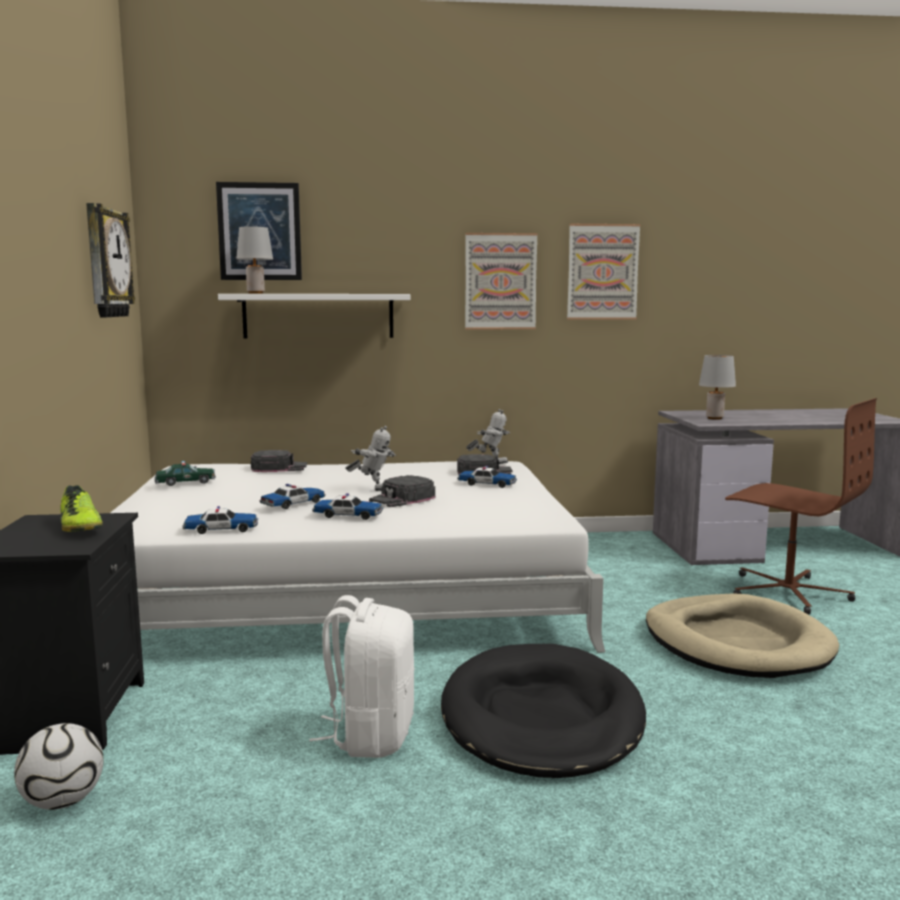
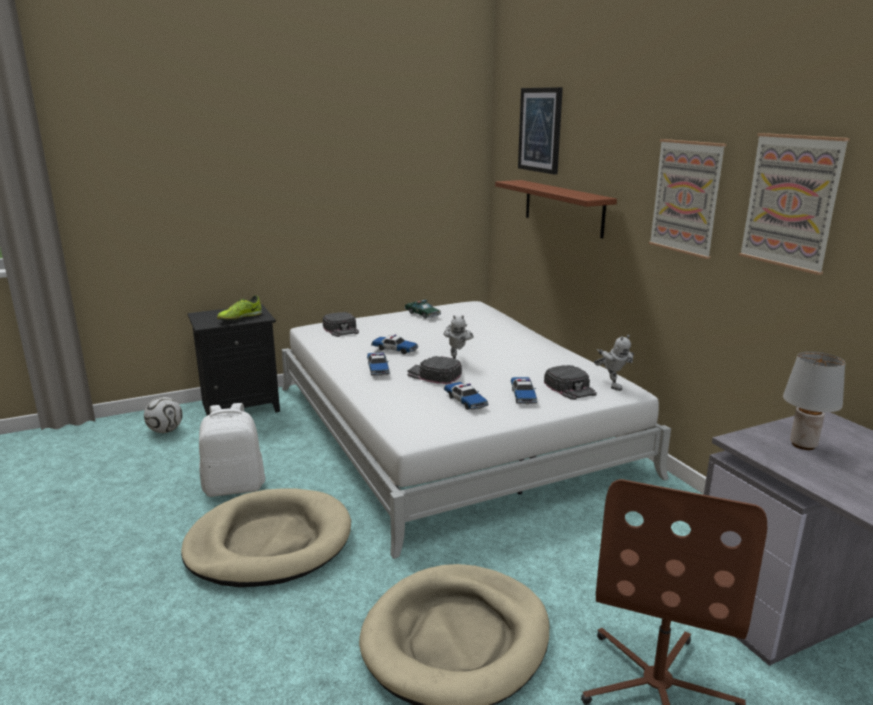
camera: 70 degrees right, 10 degrees up
(106, 263) = (422, 157): wall clock -> none
(221, 529) = (330, 347): toy car -> toy car (465, 401)
(256, 293) = (520, 183): grey table lamp -> none
(279, 467) = (491, 325): black cap -> black cap (341, 329)
(318, 316) = (563, 207): white shelf -> brown shelf
(541, 717) = (269, 543): black dog bed -> beige dog bed

